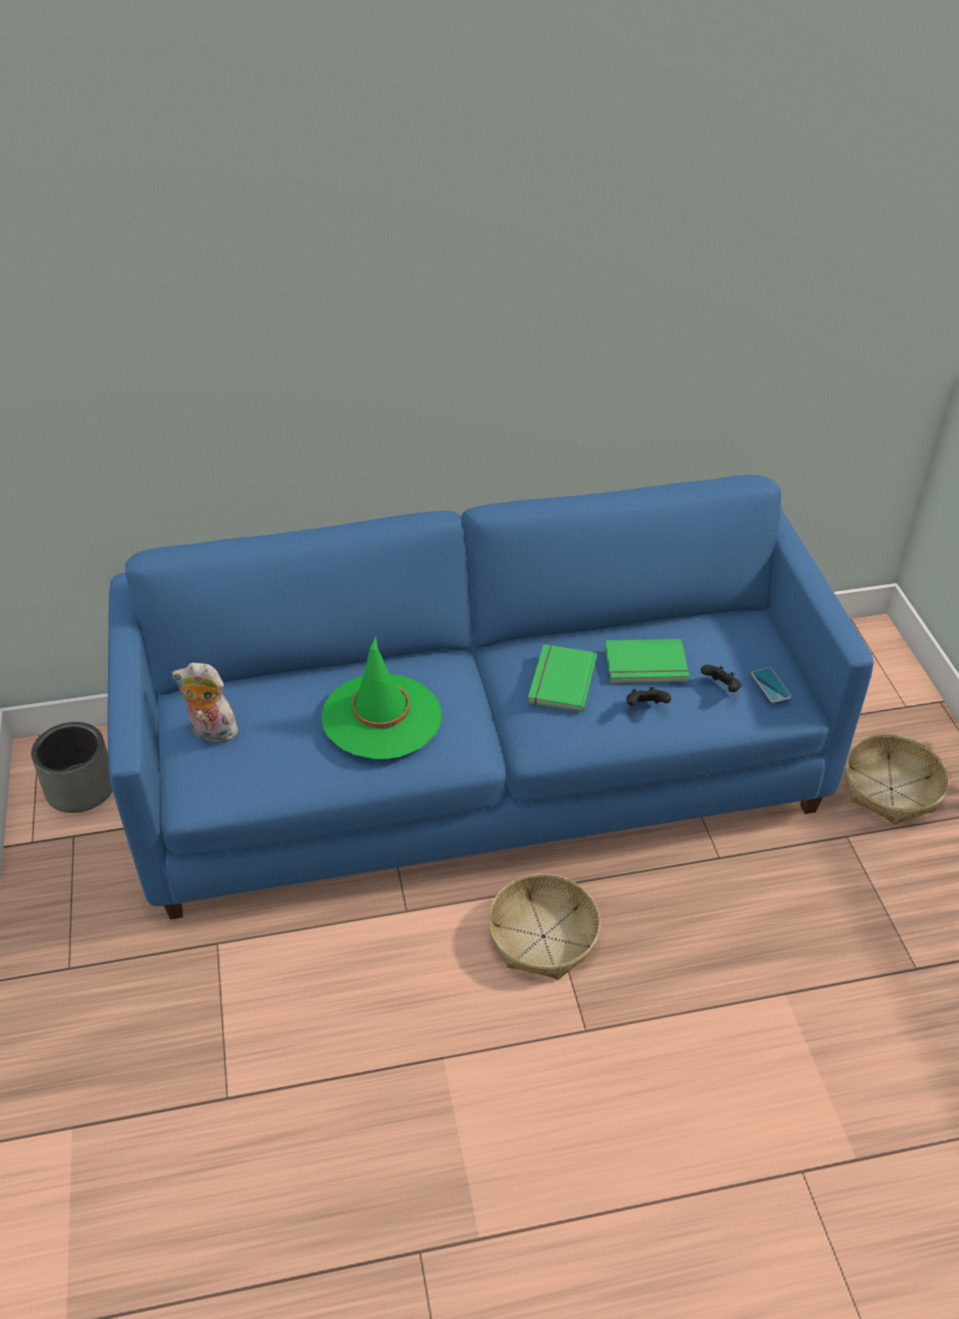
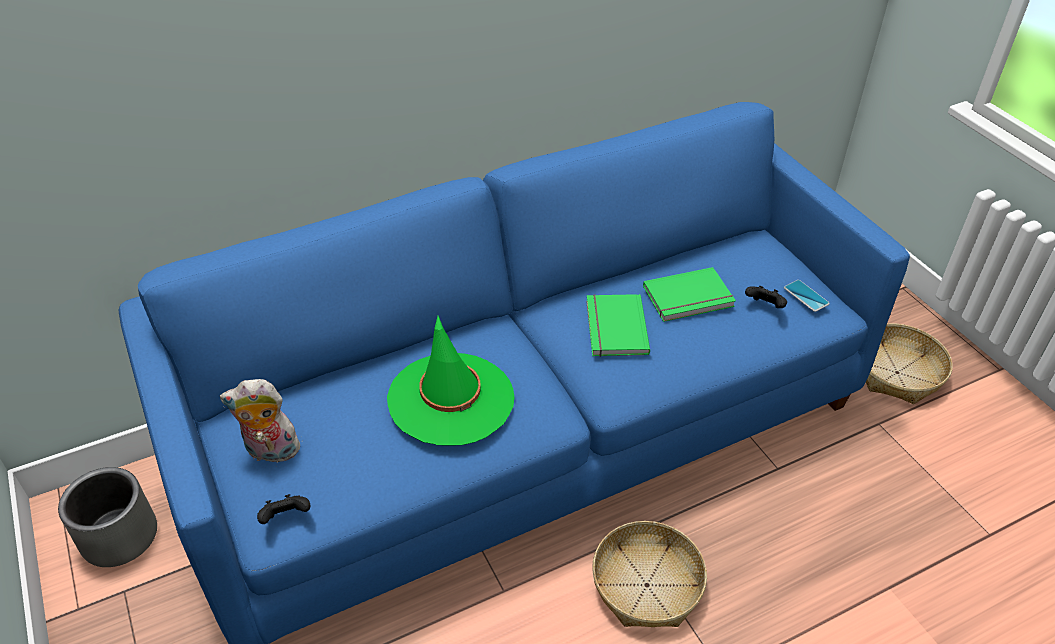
camera: 15 degrees left, 0 degrees up
(645, 707) = (705, 338): black game controller -> black game controller (286, 517)

